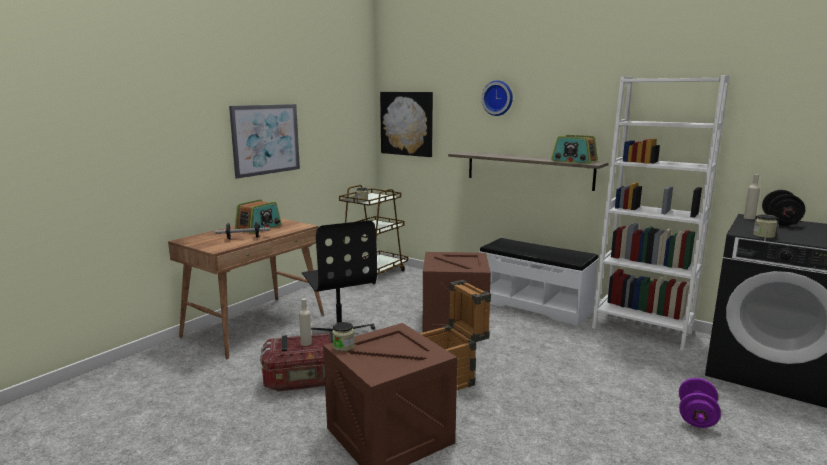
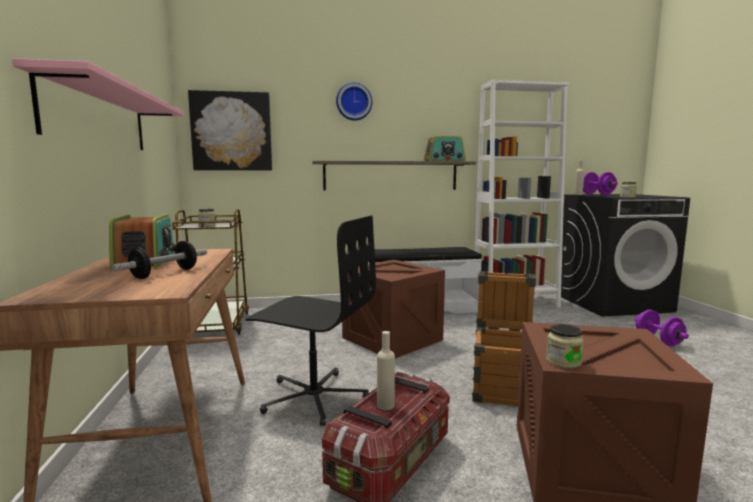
camera: 45 degrees left, 5 degrees down
(266, 139) = (99, 118): picture -> pink shelf
(780, 222) = (597, 194): black dumbbell -> purple dumbbell

